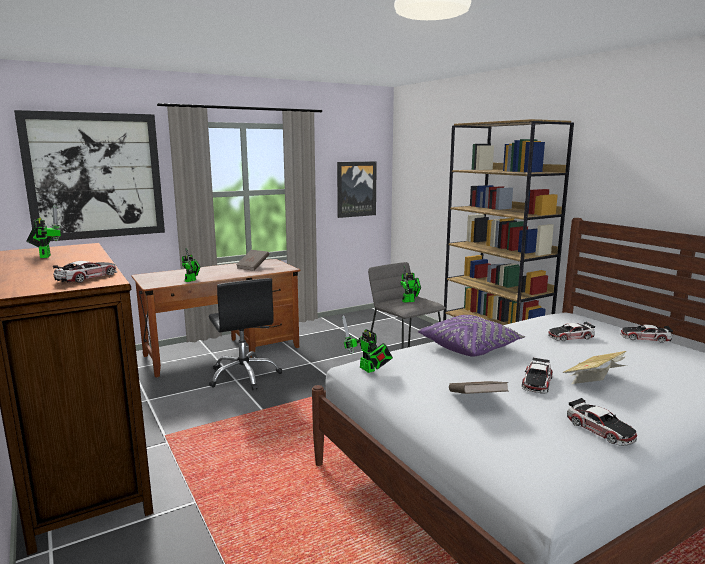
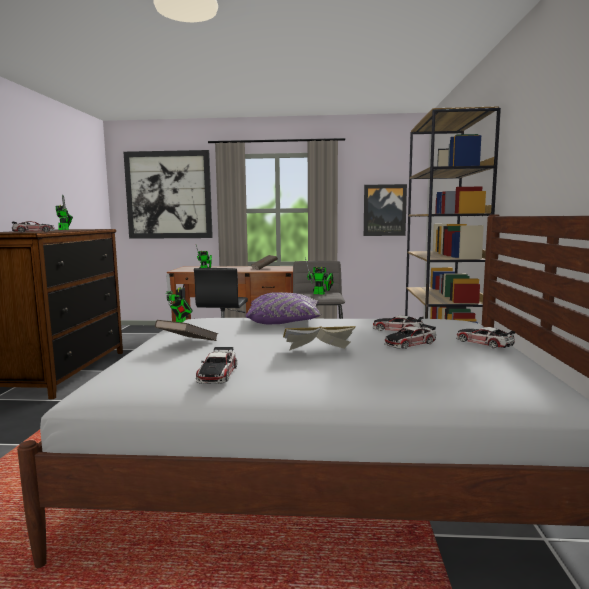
camera: 35 degrees right, 5 degrees down
(537, 382) = (264, 344): toy car -> toy car (409, 343)

